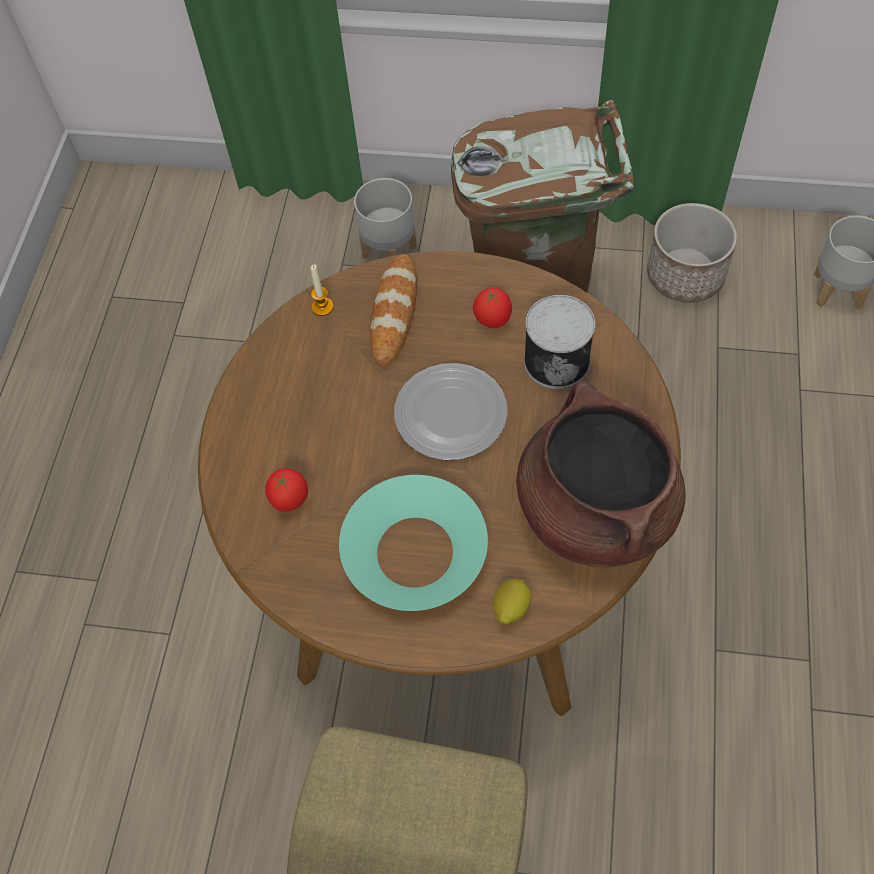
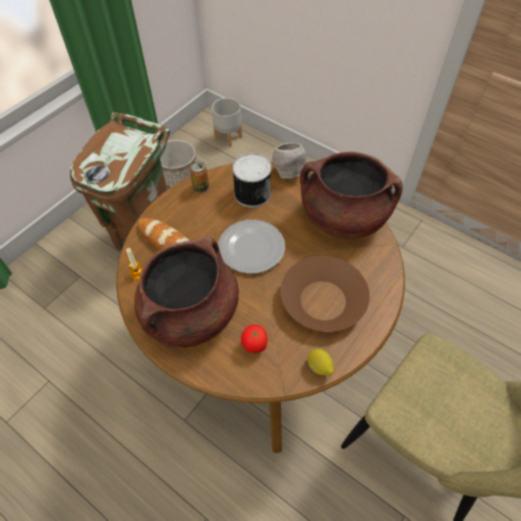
camera: 65 degrees left, 5 degrees down
(296, 402) = (191, 314): none -> brown cooking pot
(390, 250) = (57, 281): grey planter -> none
(414, 552) = (323, 300): turquoise bowl -> brown bowl
(492, 321) = (209, 206): tomato -> none
(510, 607) = (377, 274): lemon -> lemon (319, 367)
(521, 290) = (200, 187): none -> can
(637, 387) = (288, 173): none -> grey bowl

